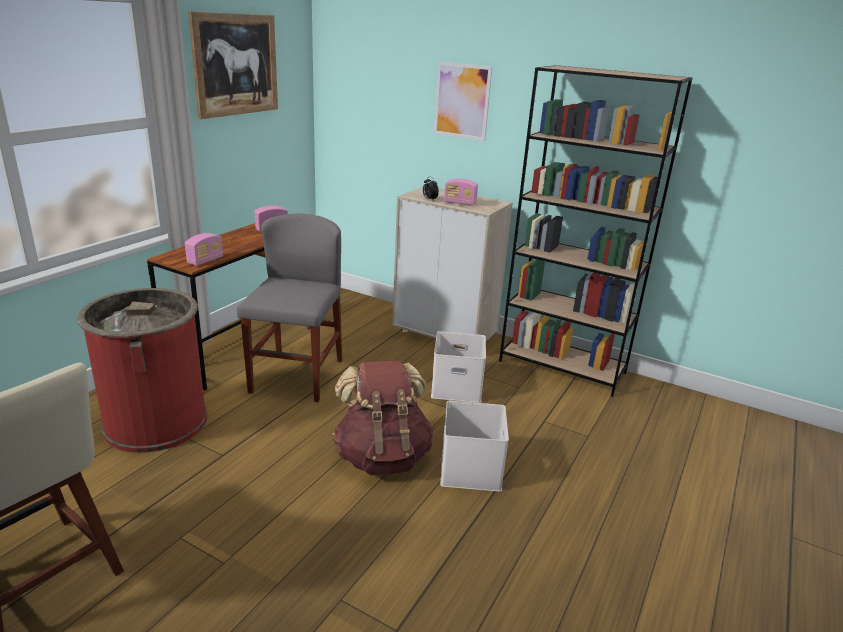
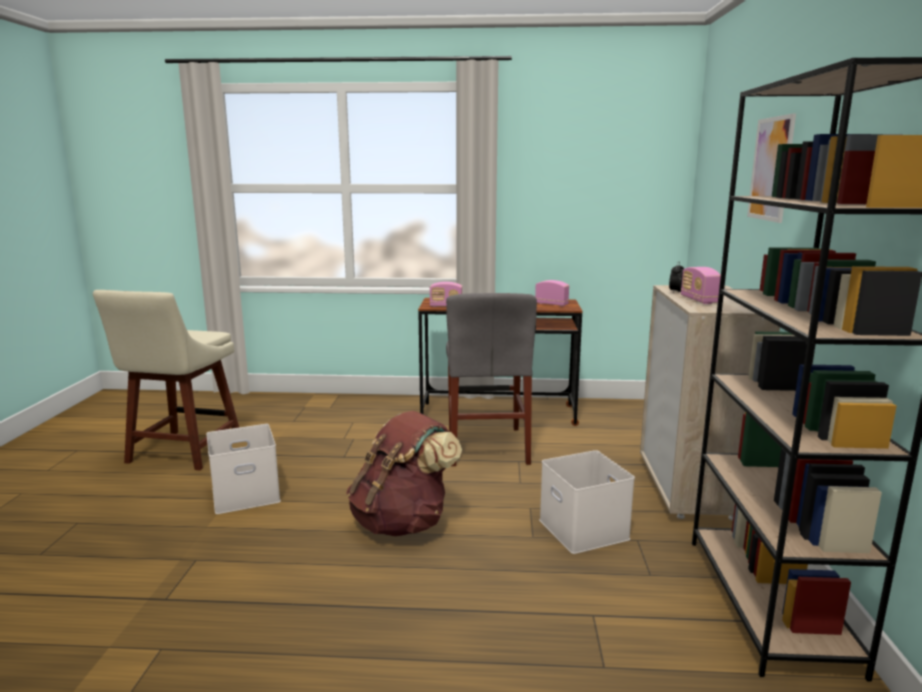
camera: 65 degrees right, 10 degrees down
(156, 422) = (363, 423): red trash can -> none
(236, 65) = (574, 144): picture -> none
(297, 376) = (487, 446): grey chair -> grey chair turned 105 degrees clockwise
(469, 468) = (430, 579): white storage box -> white storage box (247, 493)

